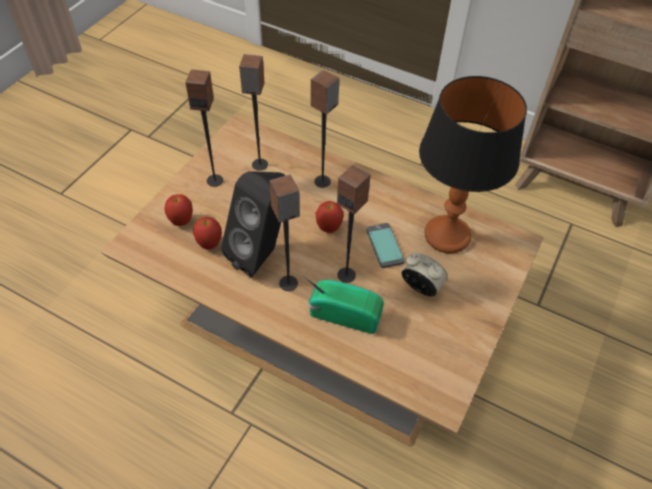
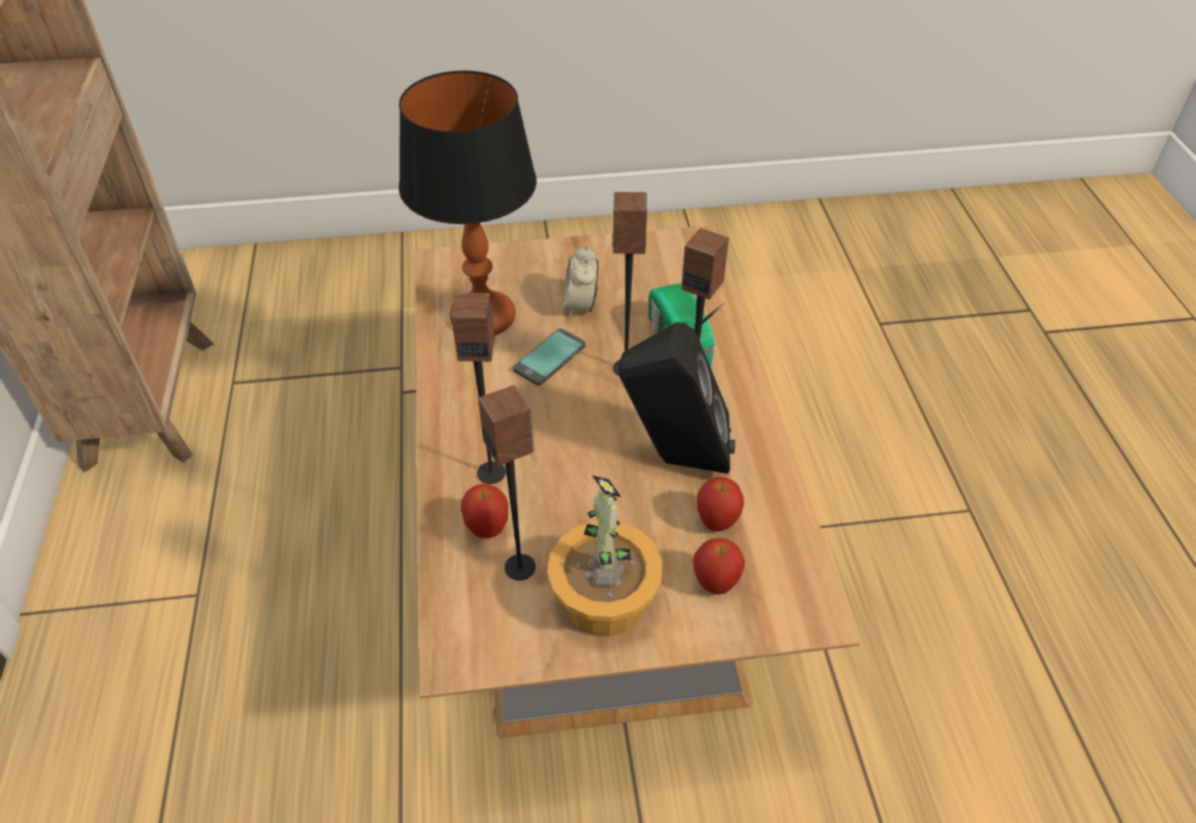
camera: 125 degrees left, 5 degrees down
(215, 180) = (603, 602): speaker -> potted plant
(329, 228) = (570, 420): apple -> apple (487, 529)

